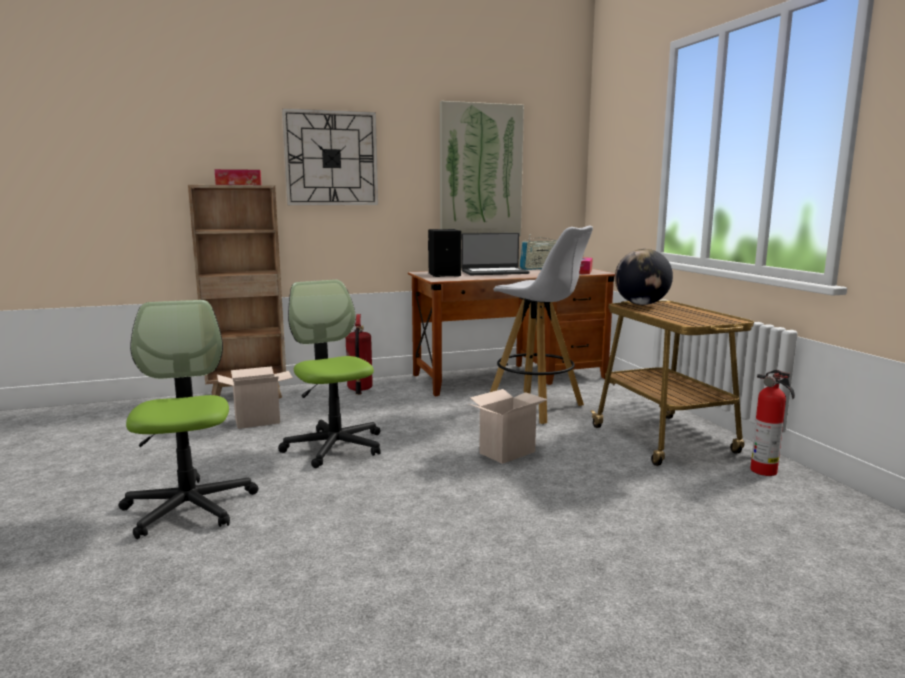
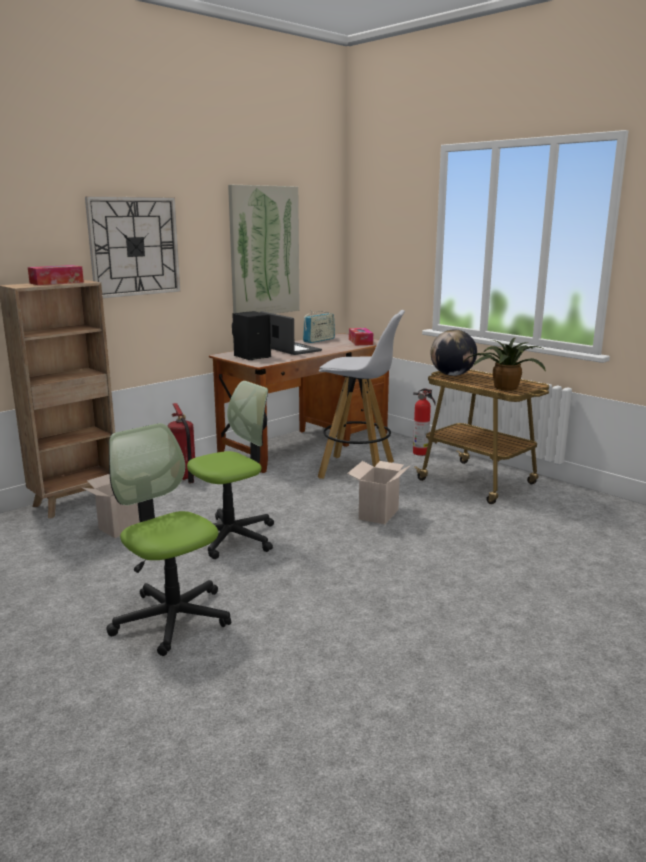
camera: 25 degrees left, 5 degrees up
(334, 447) = (231, 537): office chair -> office chair turned 105 degrees clockwise
(494, 272) = (290, 349): laptop -> laptop turned 90 degrees counterclockwise
(686, 319) = (503, 387): none -> potted plant
(765, 471) = (561, 494): fire extinguisher -> fire extinguisher (421, 453)

